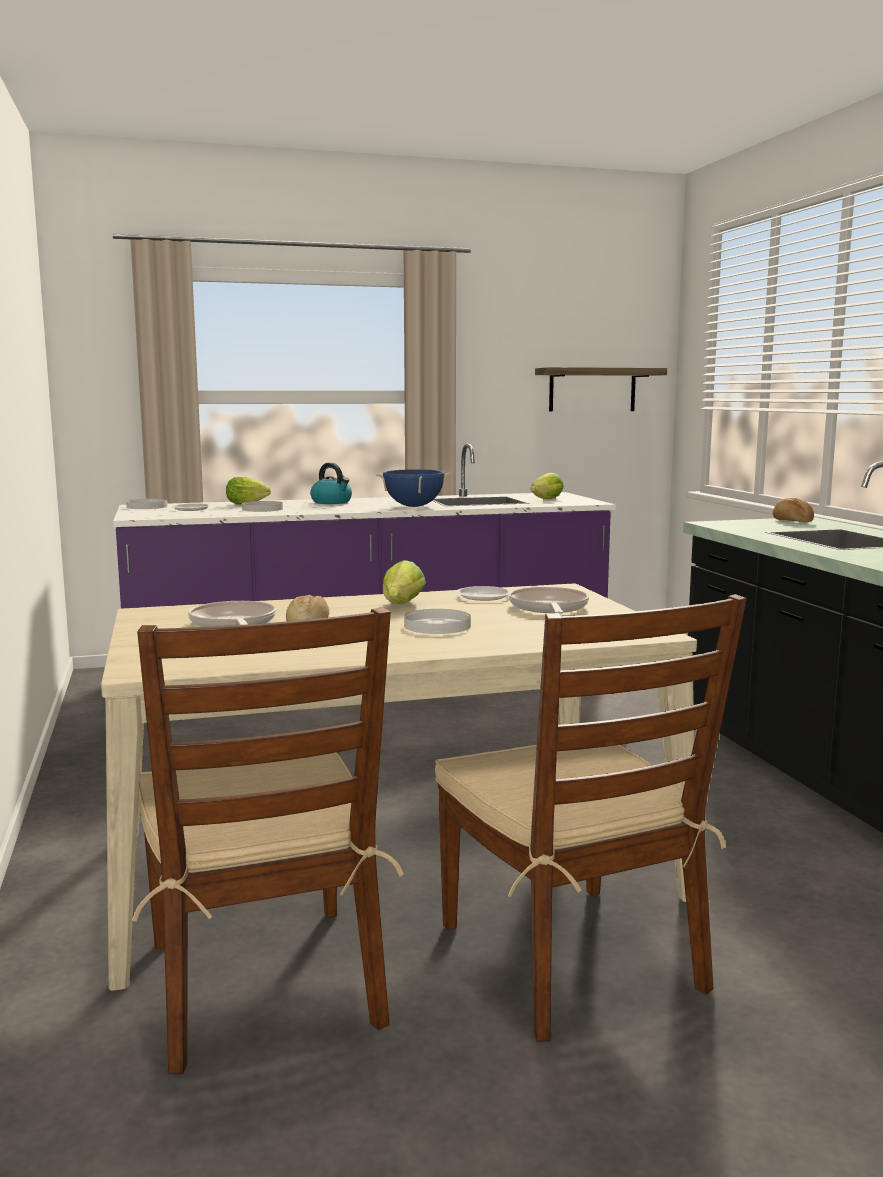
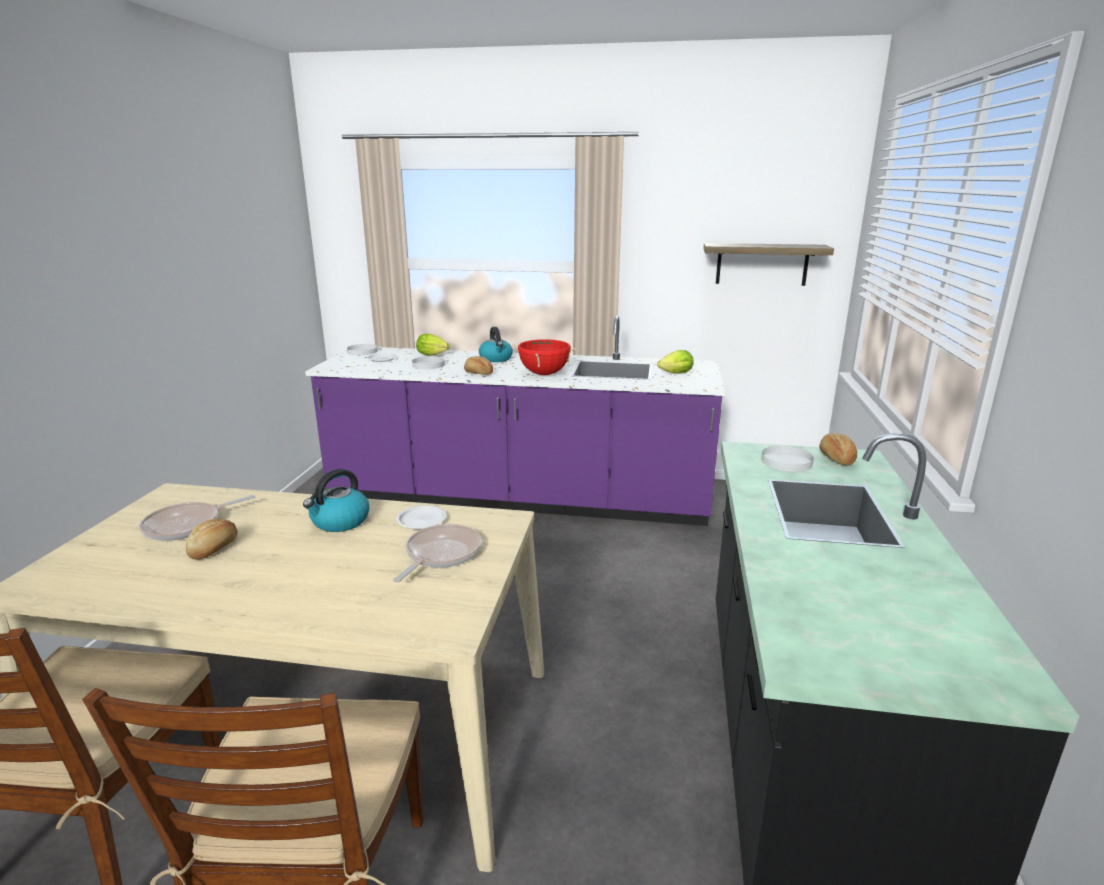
camera: 25 degrees right, 10 degrees up
(233, 624) = (187, 525): frying pan -> frying pan turned 135 degrees counterclockwise
(339, 510) = (478, 373): none -> bread
(401, 605) = (340, 522): lettuce -> kettle
(413, 506) = (544, 374): blue cooking pot -> red cooking pot
(438, 626) = (310, 565): white plate -> white plate (787, 462)

